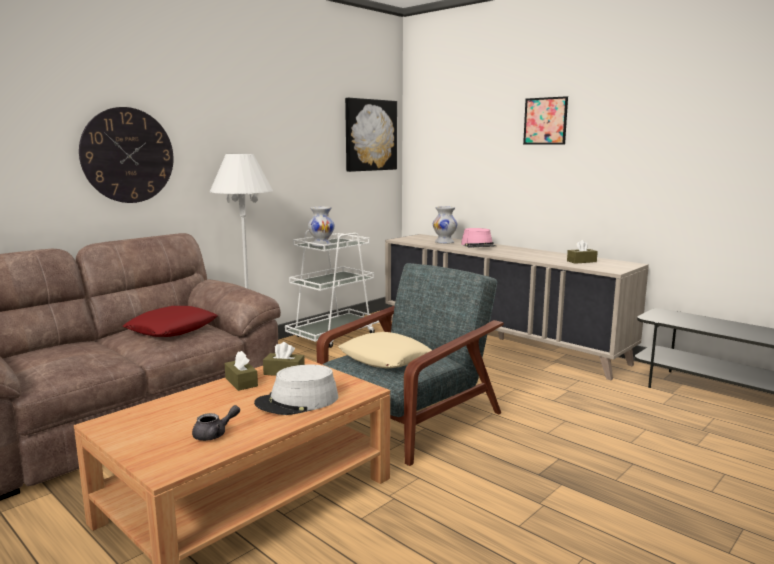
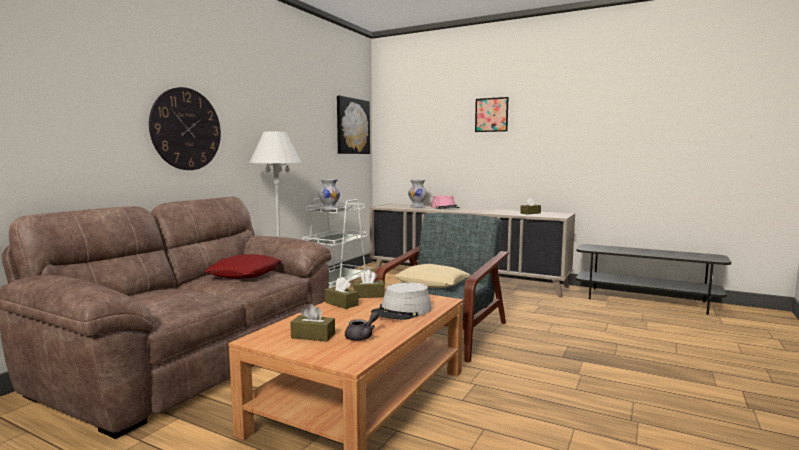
camera: 15 degrees left, 5 degrees down
(164, 426) = (313, 336): none -> brown tissue box

